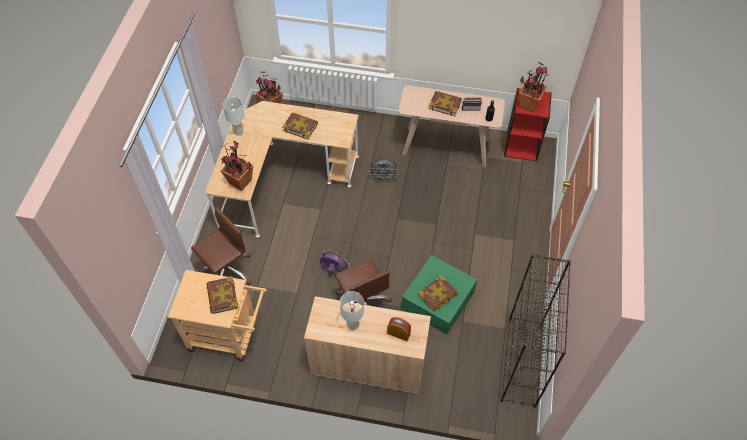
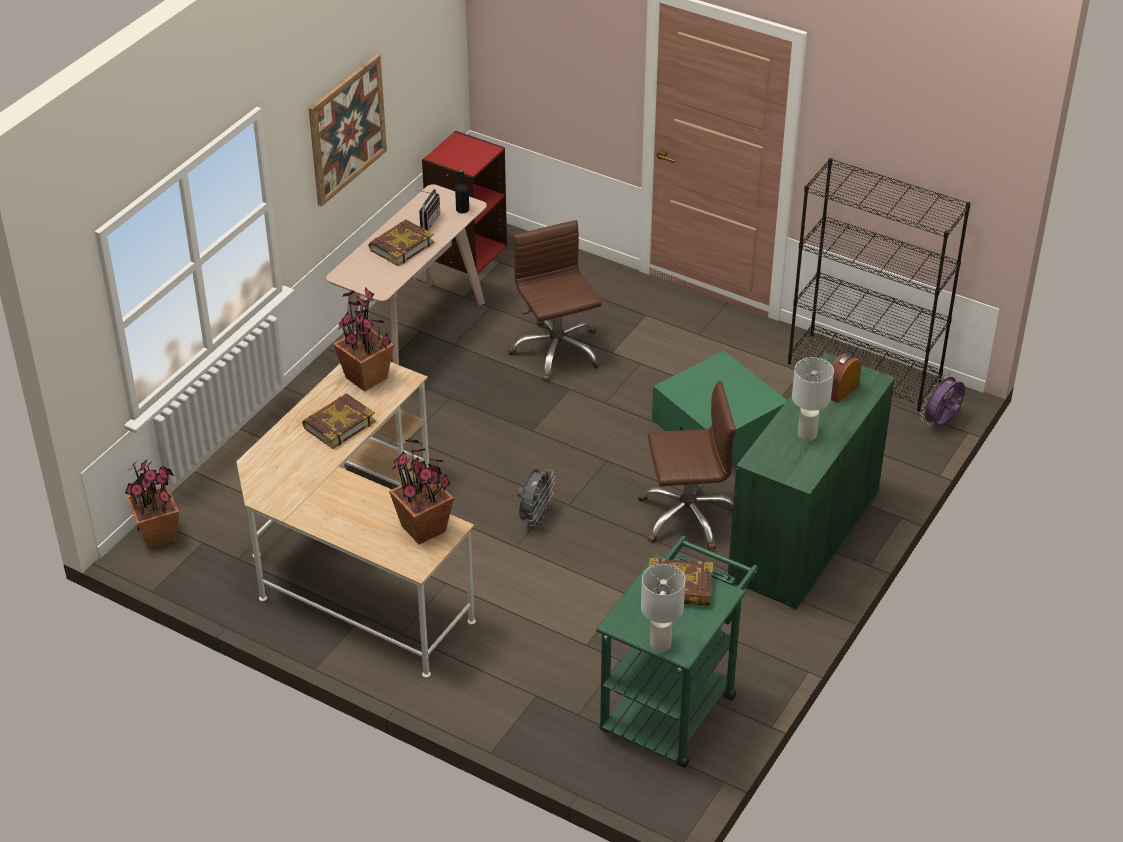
camera: 70 degrees left, 15 degrees down
(227, 271) = (531, 681): brown office chair -> brown office chair (556, 351)
(229, 335) = (673, 704): beige cart -> green cart
(238, 131) = (295, 508): white table lamp -> white table lamp (659, 644)
(334, 271) = (604, 535): purple fan -> purple fan (941, 423)
(368, 364) = (803, 537): beige cabinet -> green cabinet
(383, 178) = (436, 425): grey fan -> grey fan (535, 517)
(437, 295) = (733, 399): book -> none
(460, 36) = (347, 129): none -> picture
(528, 104) = (465, 159): potted plant -> potted plant (366, 378)

